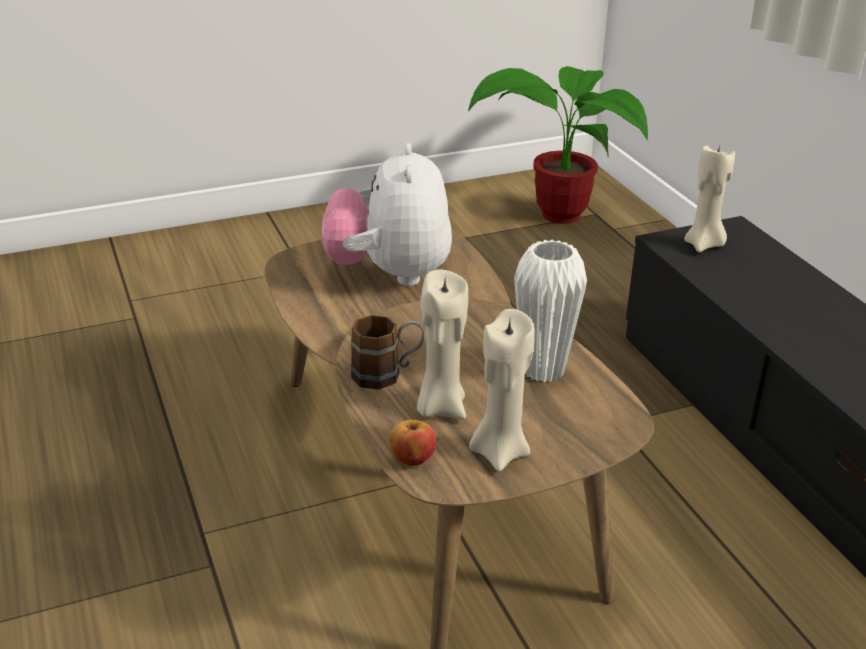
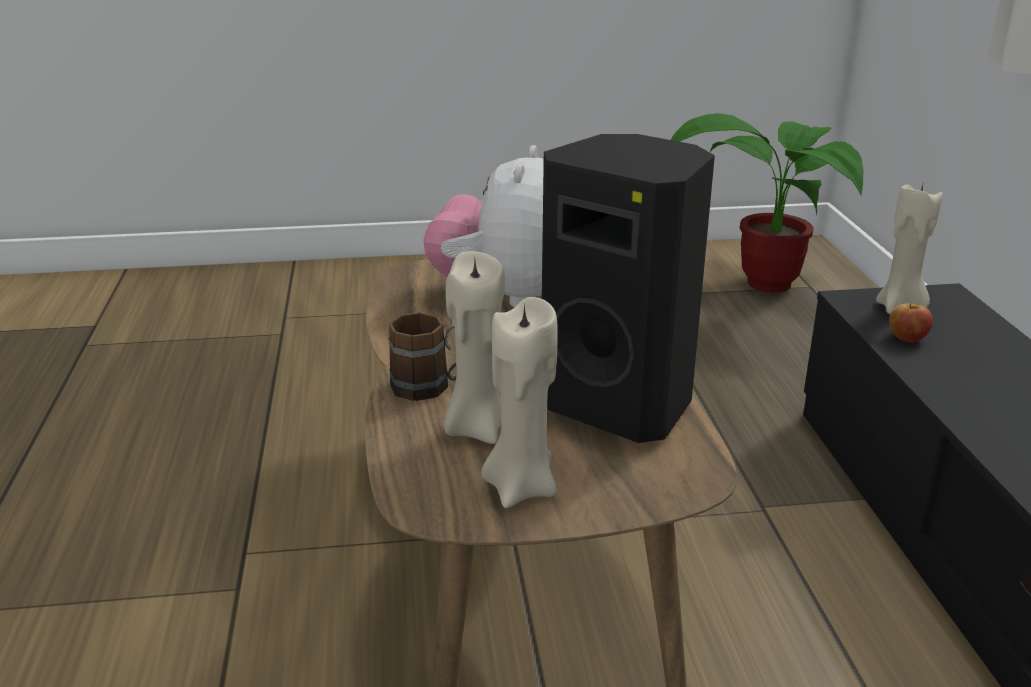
camera: 15 degrees right, 5 degrees down
(412, 458) = (411, 479): apple -> apple (907, 338)
(543, 370) = (621, 405): white vase -> black speaker

